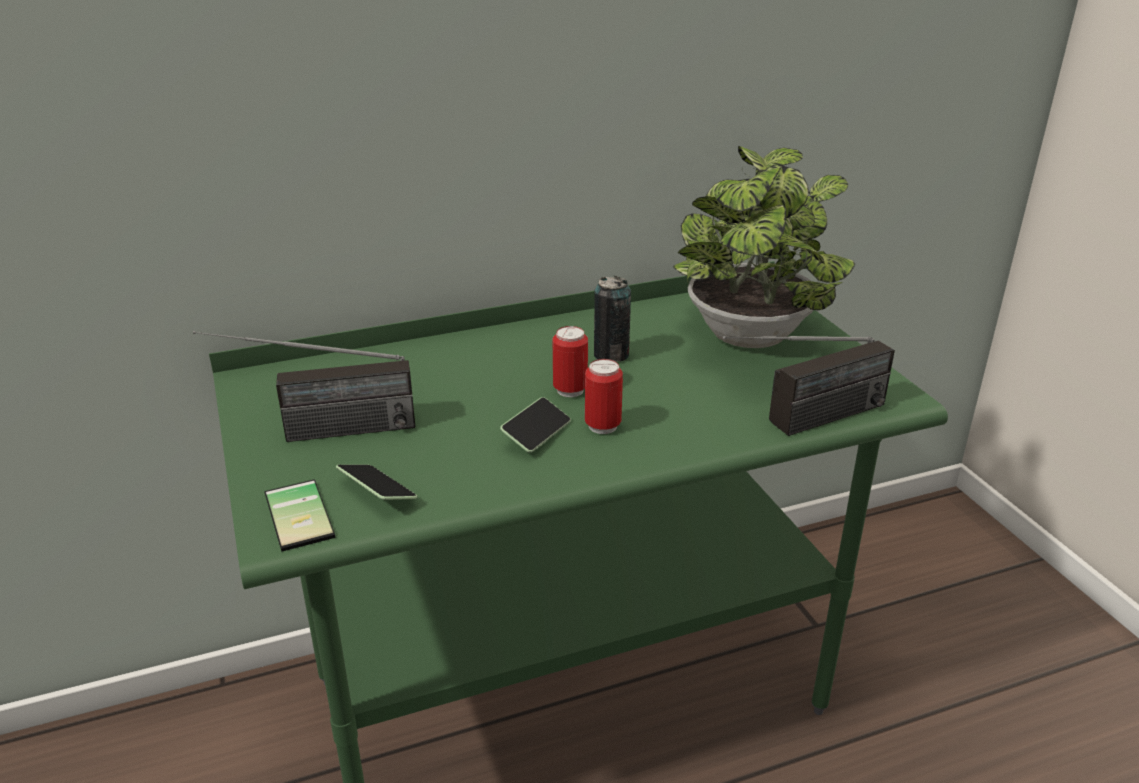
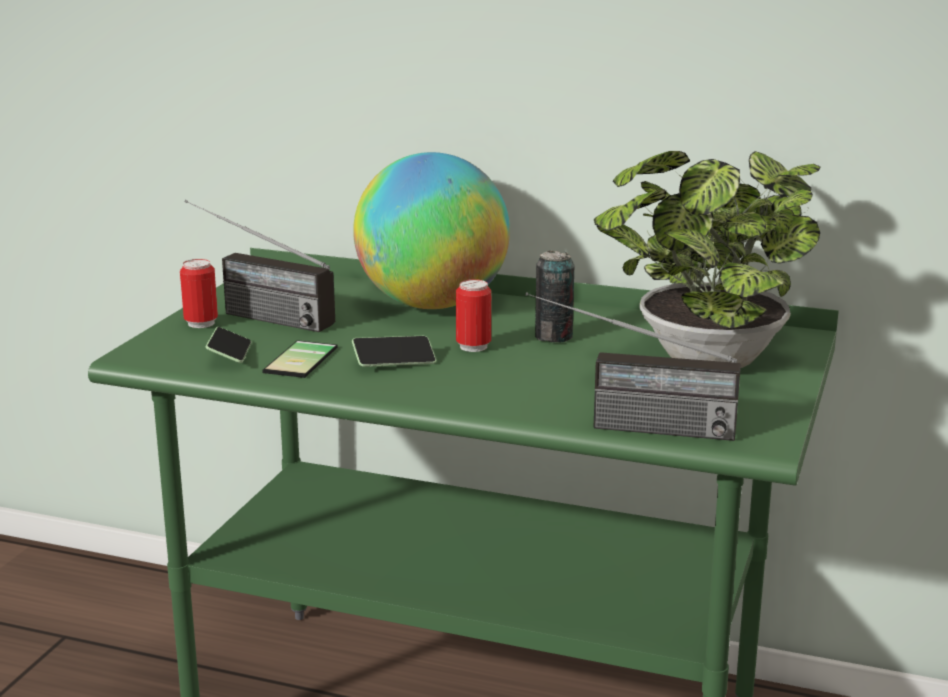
camera: 40 degrees right, 10 degrees down
(304, 513) = (169, 351): phone -> phone (305, 360)
(462, 357) = (432, 304): none -> globe
(602, 426) = (453, 373): can -> can (201, 323)

